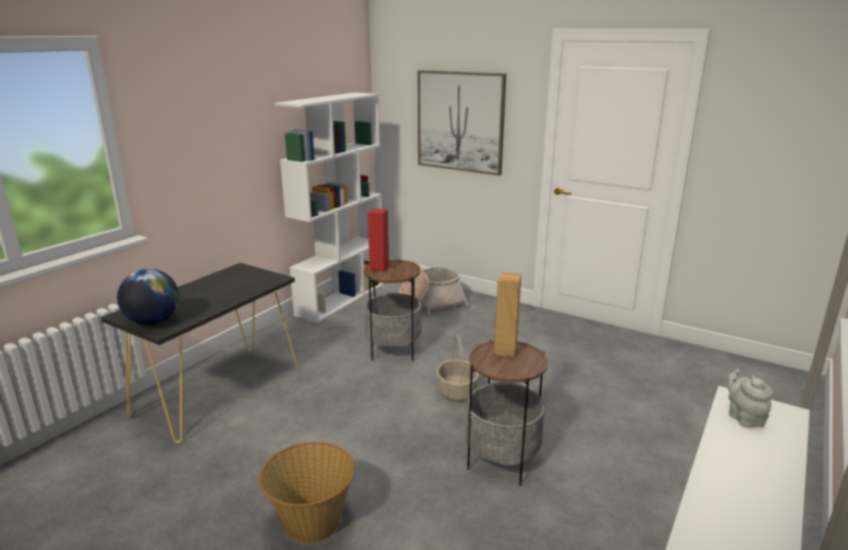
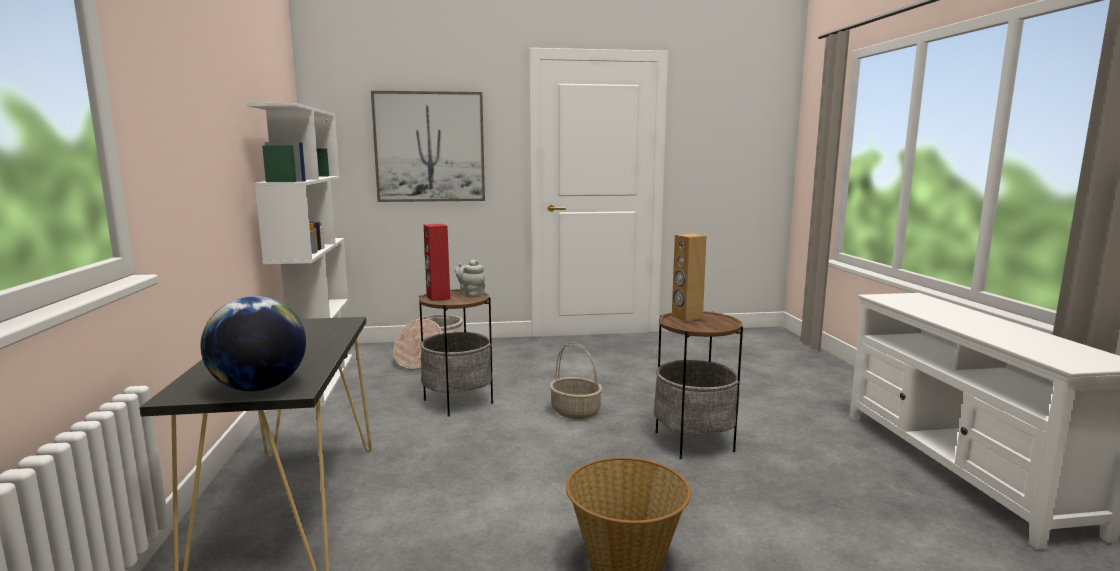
camera: 40 degrees left, 10 degrees down
(743, 417) = (906, 302): grey teapot -> grey teapot (471, 293)

